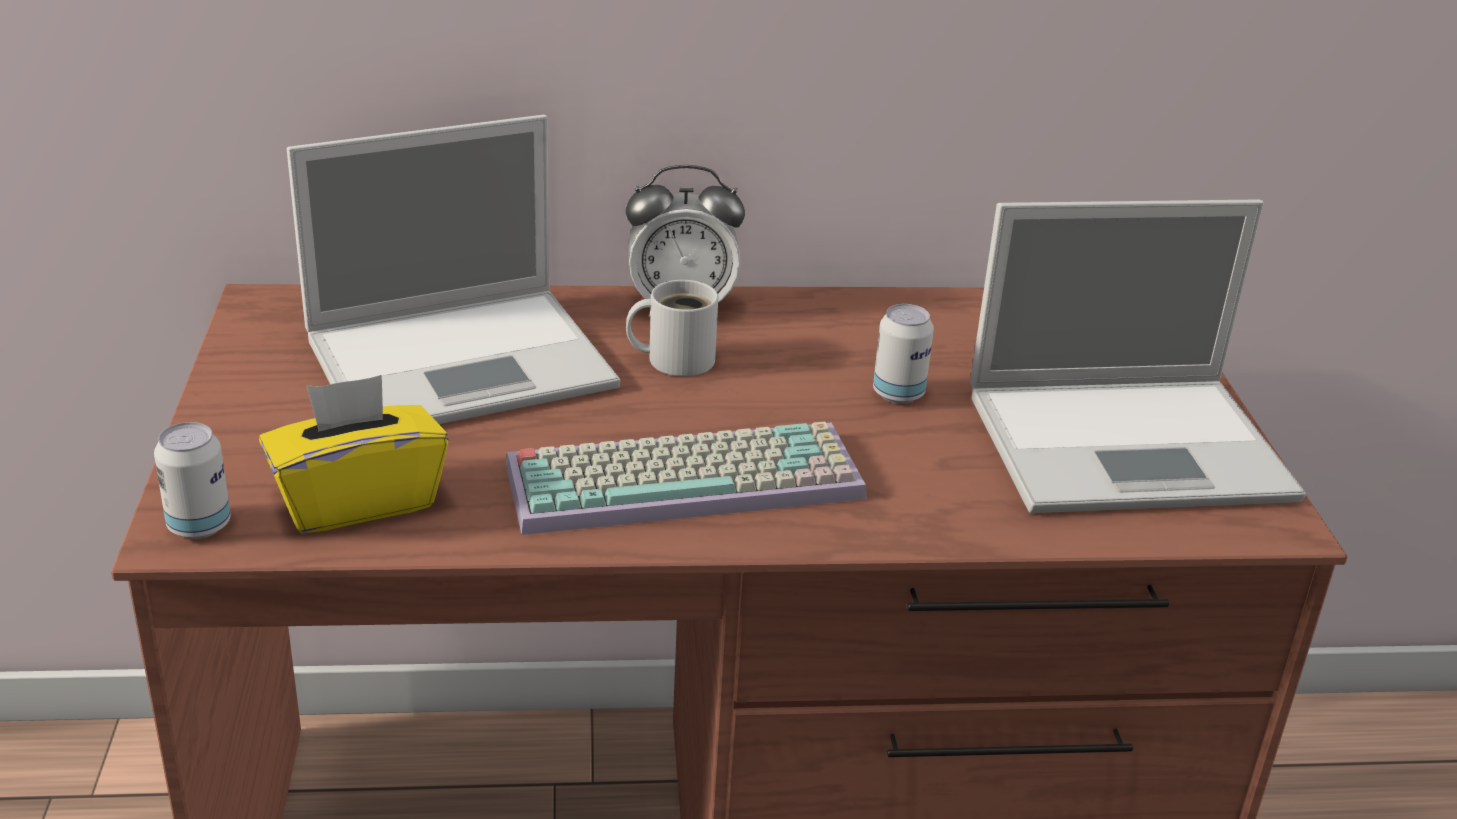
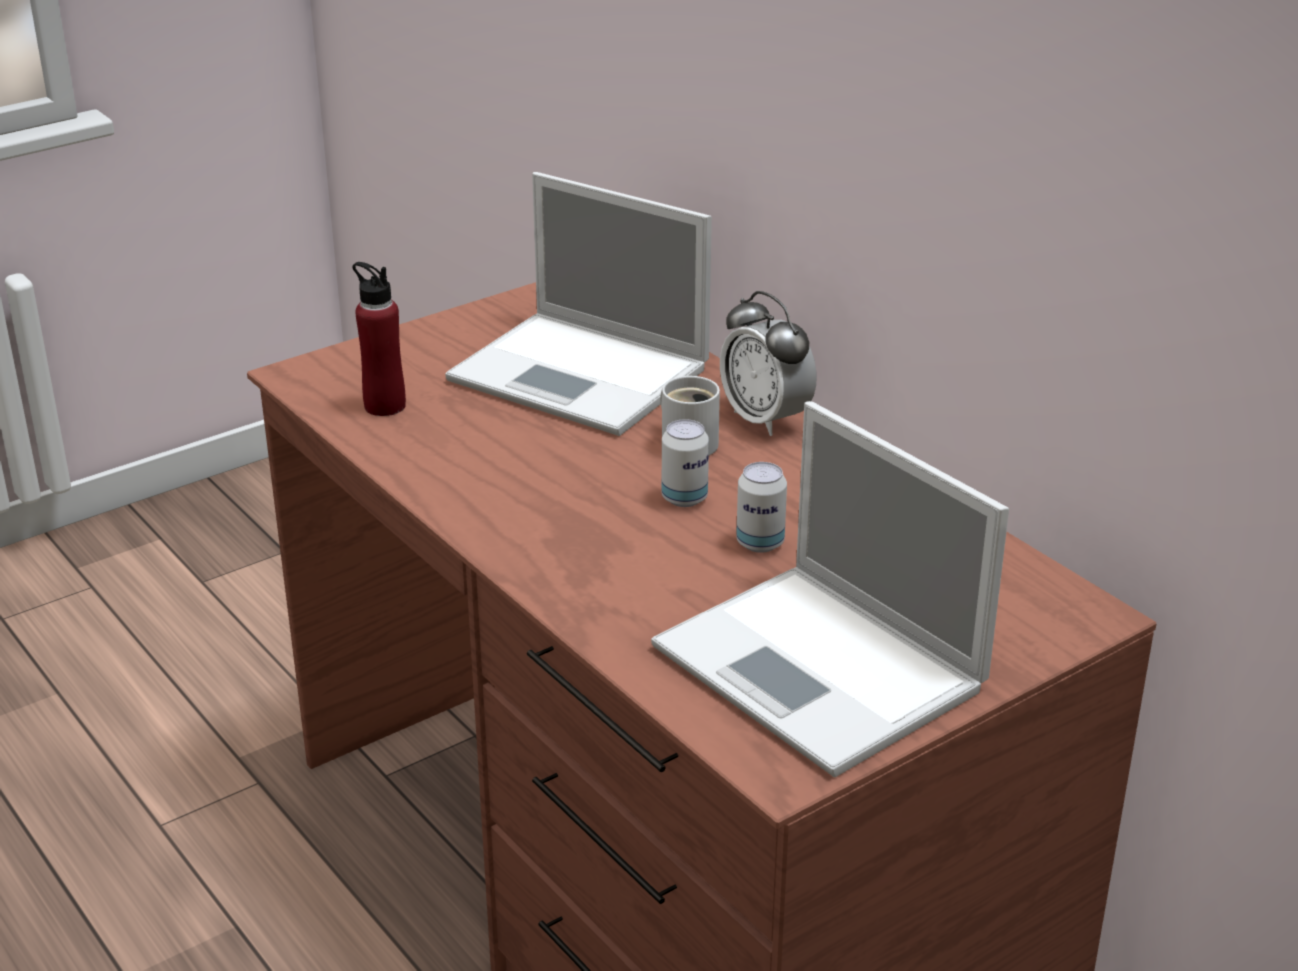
camera: 60 degrees right, 0 degrees up
(199, 526) = (309, 374): can -> can (684, 498)
(357, 500) = (384, 406): yellow tissue box -> red bottle
(688, 477) = (537, 499): keyboard -> none

